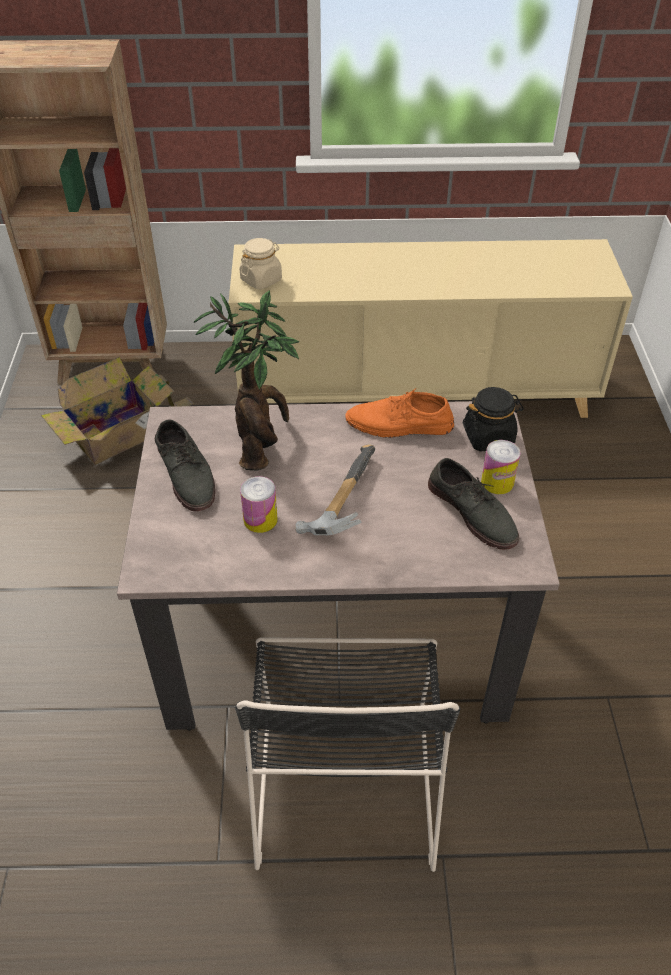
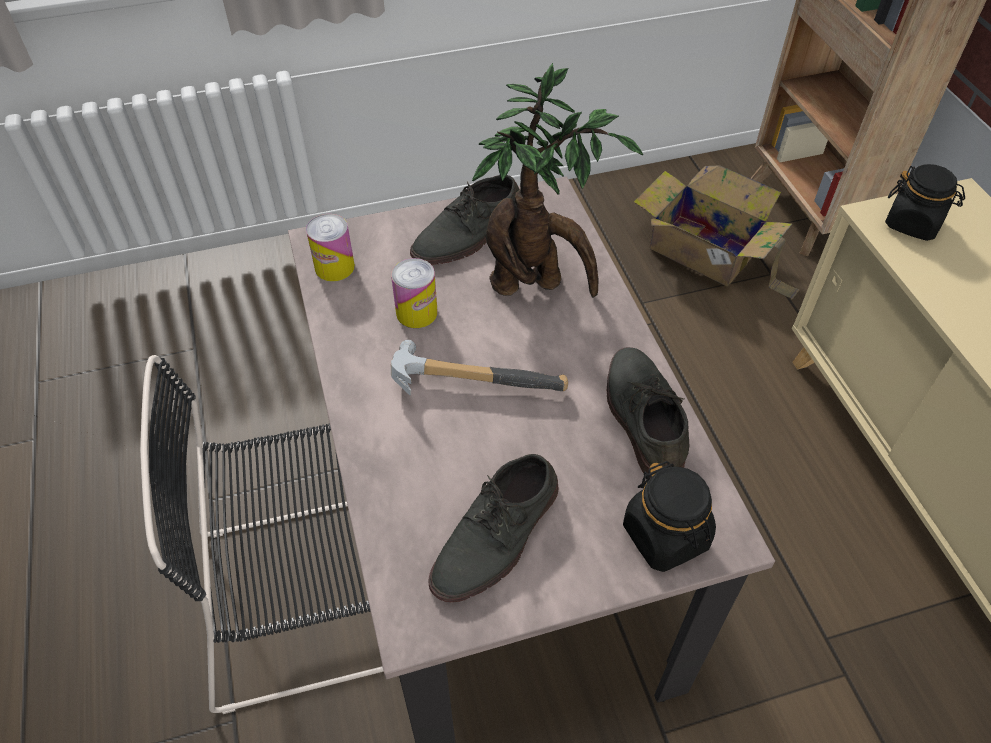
camera: 75 degrees right, 5 degrees up
(261, 280) = (913, 223): beige jar -> black jar
(399, 425) = (642, 416): orange shoe -> grey shoe
(497, 482) = (569, 560): can -> can (334, 267)

